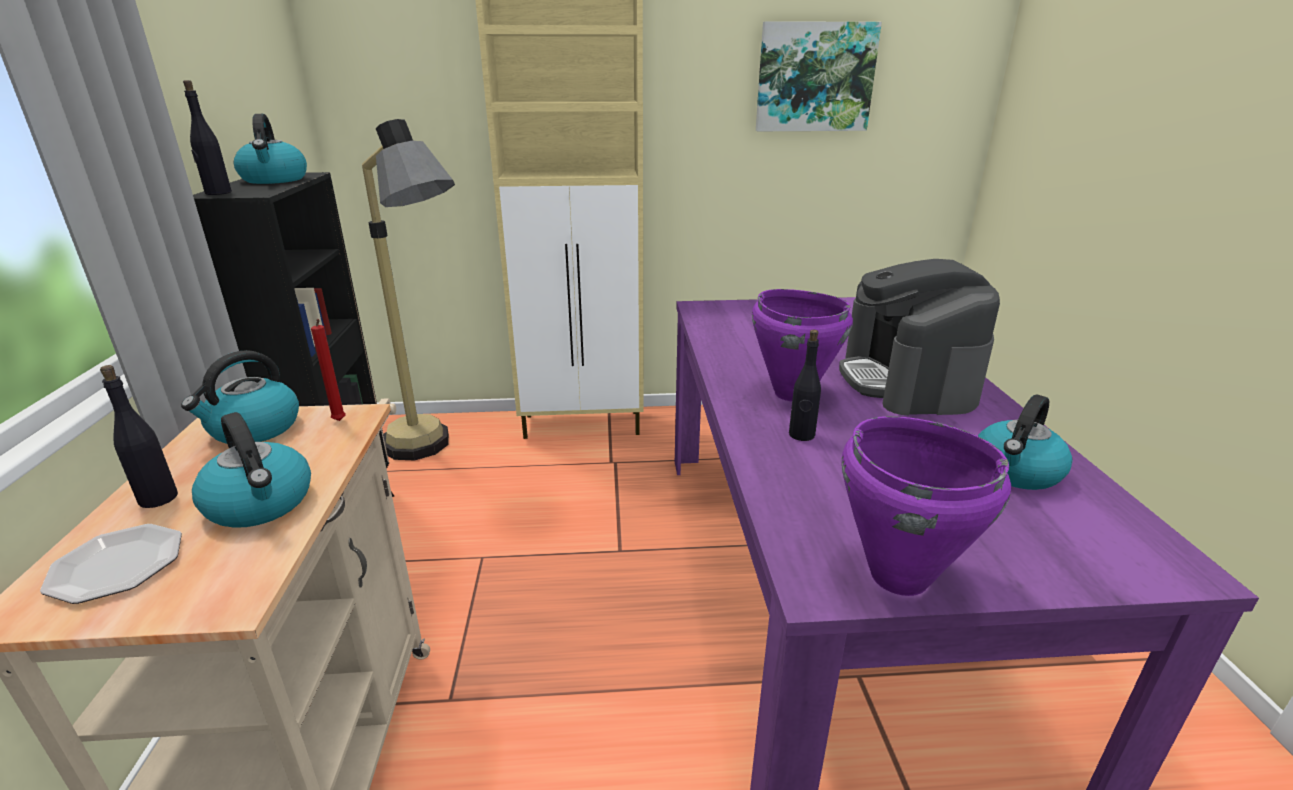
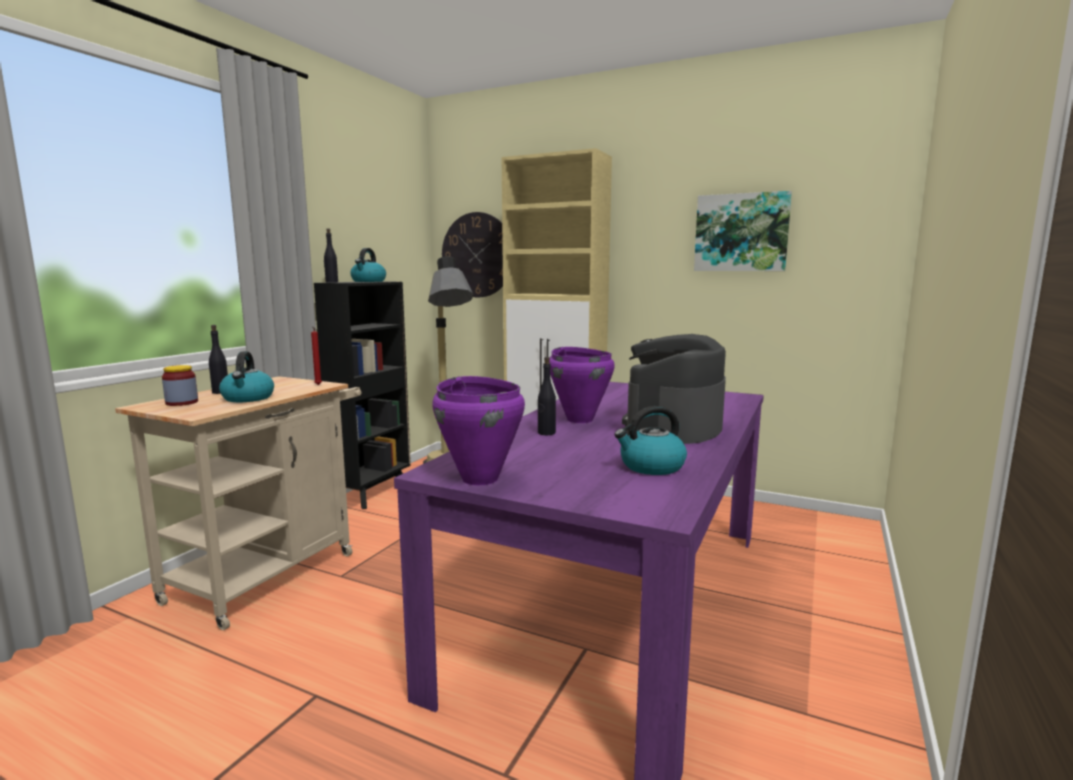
camera: 30 degrees right, 15 degrees down
(118, 566) = (182, 402): plate -> jar
(254, 429) = (284, 382): kettle -> none
(407, 106) = (477, 255): none -> wall clock

